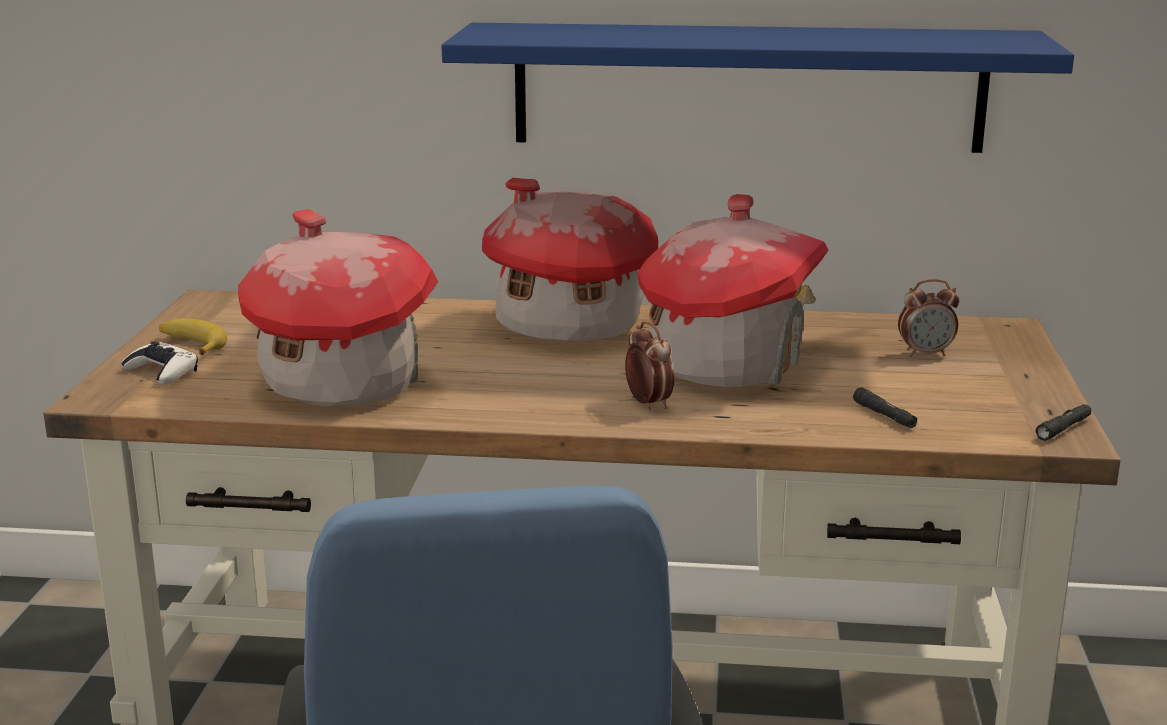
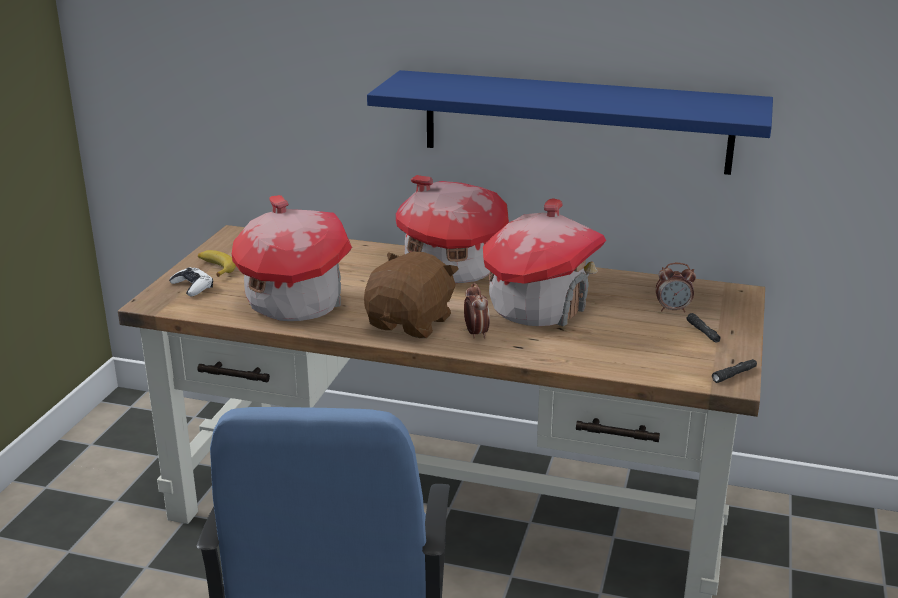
camera: 10 degrees right, 5 degrees up
(541, 397) = (411, 323): none -> brown plush toy
(885, 415) = (622, 355): black flashlight -> black flashlight (703, 332)

